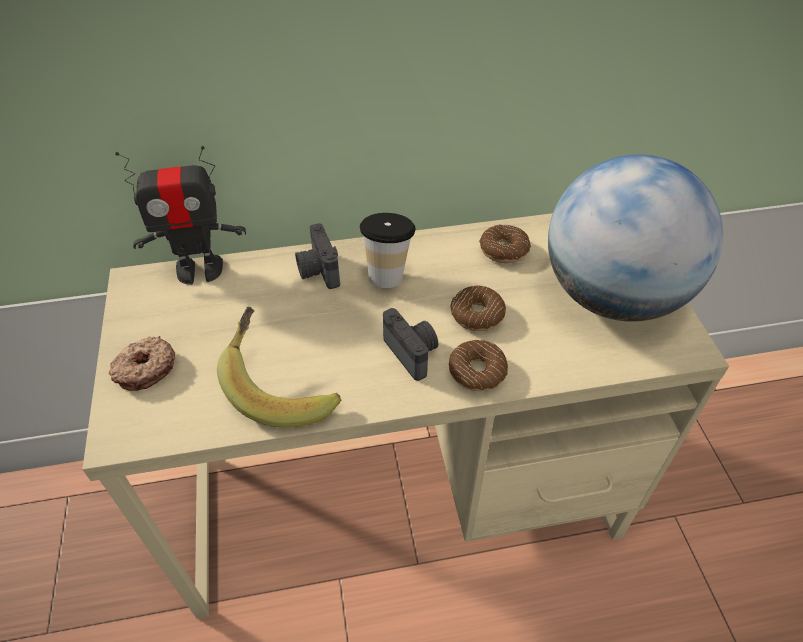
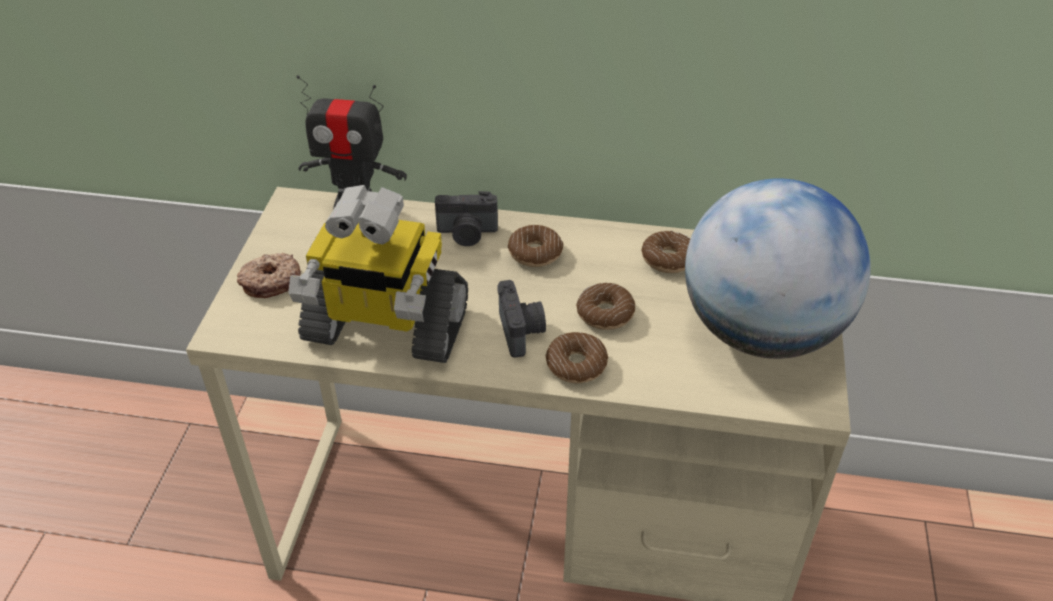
camera: 20 degrees right, 5 degrees down
(282, 385) = (384, 327): banana -> toy robot
(317, 271) = (467, 234): camera -> camera turned 90 degrees counterclockwise
(388, 273) = (535, 253): cup -> donut

